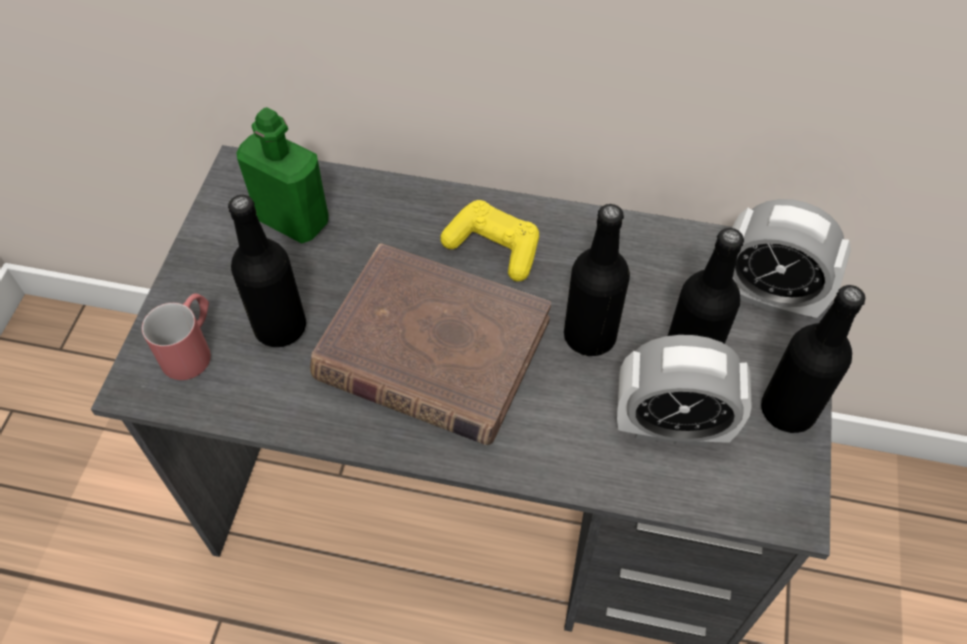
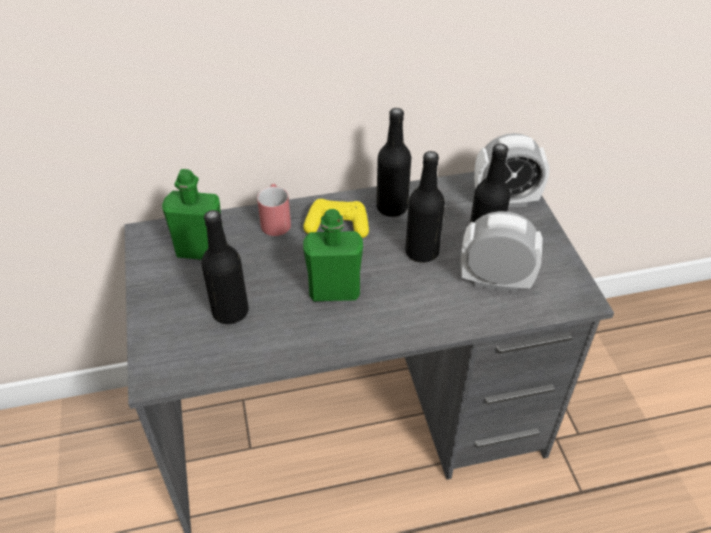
camera: 25 degrees left, 10 degrees down
(192, 348) = (178, 343): red mug -> red mug (275, 220)
(432, 350) = (334, 291): brown book -> green bottle
(671, 426) = (495, 281): alarm clock -> alarm clock turned 150 degrees counterclockwise
(788, 410) = (550, 251): black bottle -> black bottle (392, 207)

